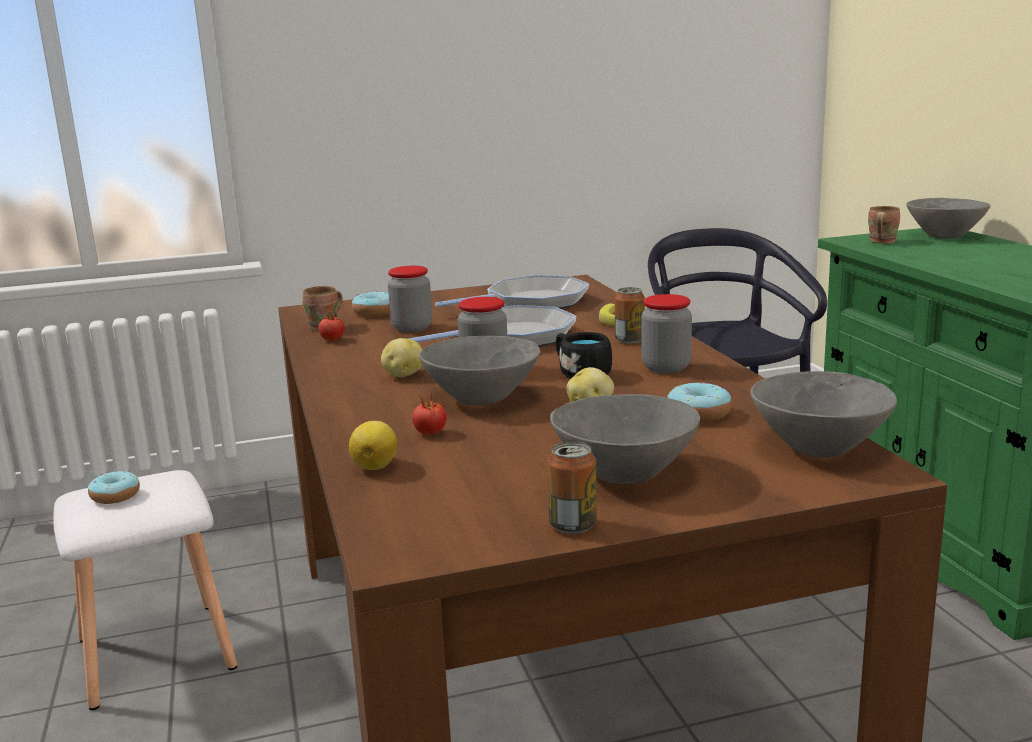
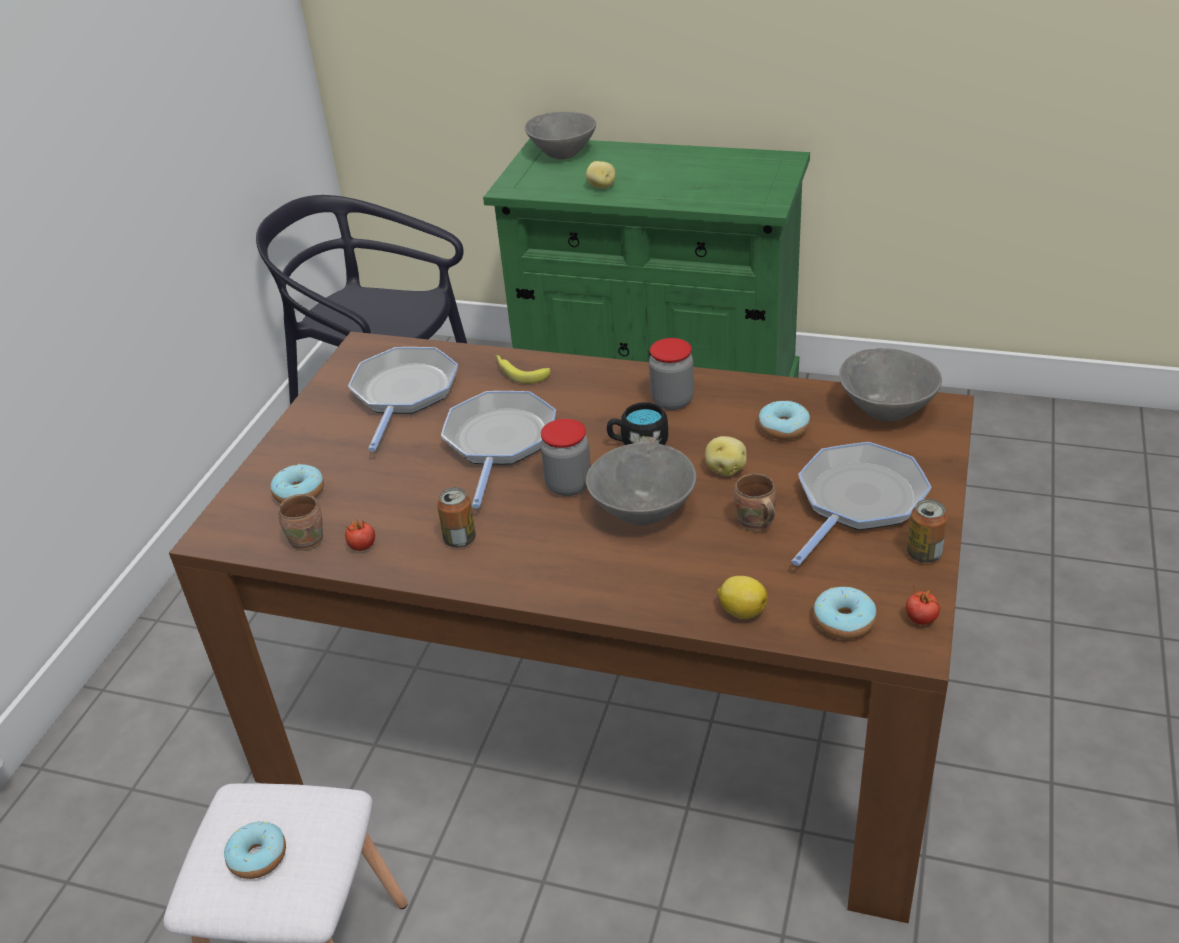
camera: 55 degrees left, 20 degrees up
(403, 375) = (532, 534): potato -> potato (601, 187)
(405, 512) = (843, 621): none -> donut
(412, 328) = (389, 486): jar -> none
(430, 433) = (696, 562): tomato -> tomato (921, 619)
(624, 473) = (858, 501): grey bowl -> frying pan
(629, 340) = (585, 389): can -> can (460, 539)
(880, 242) = (538, 182): brown mug -> brown mug (754, 524)

